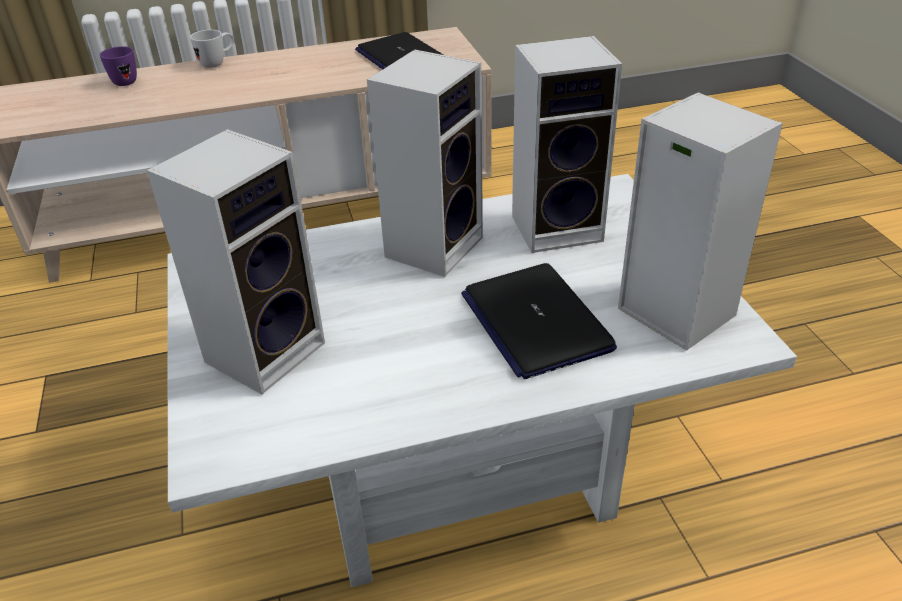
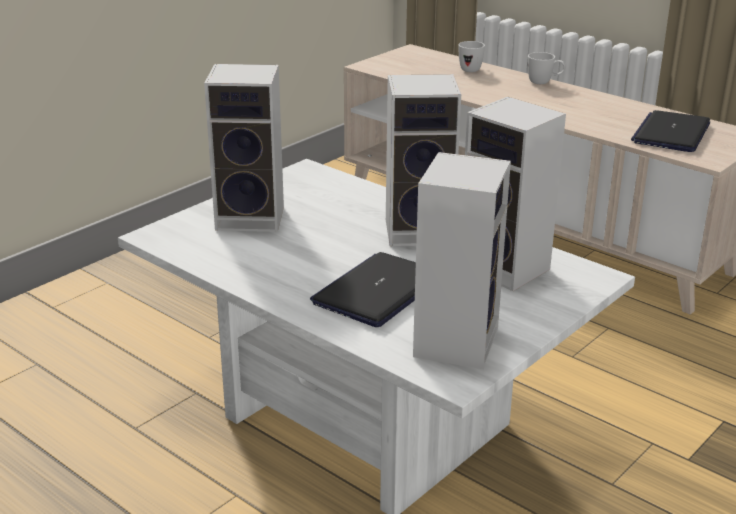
camera: 55 degrees right, 10 degrees down
(123, 81) = (471, 69): purple mug -> white mug

